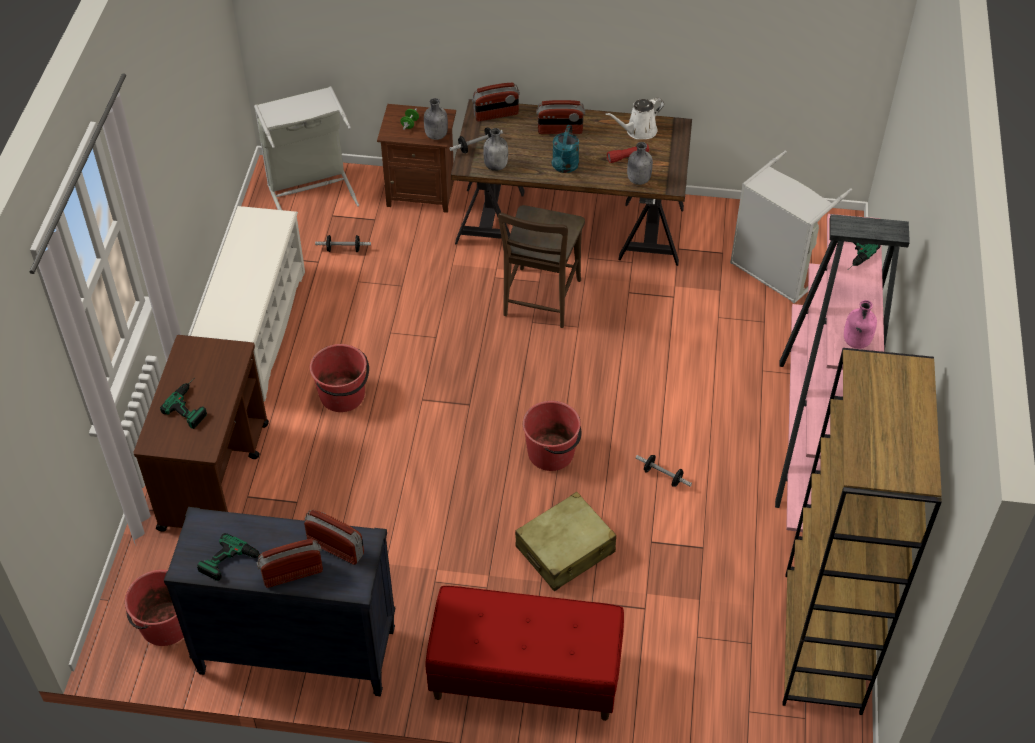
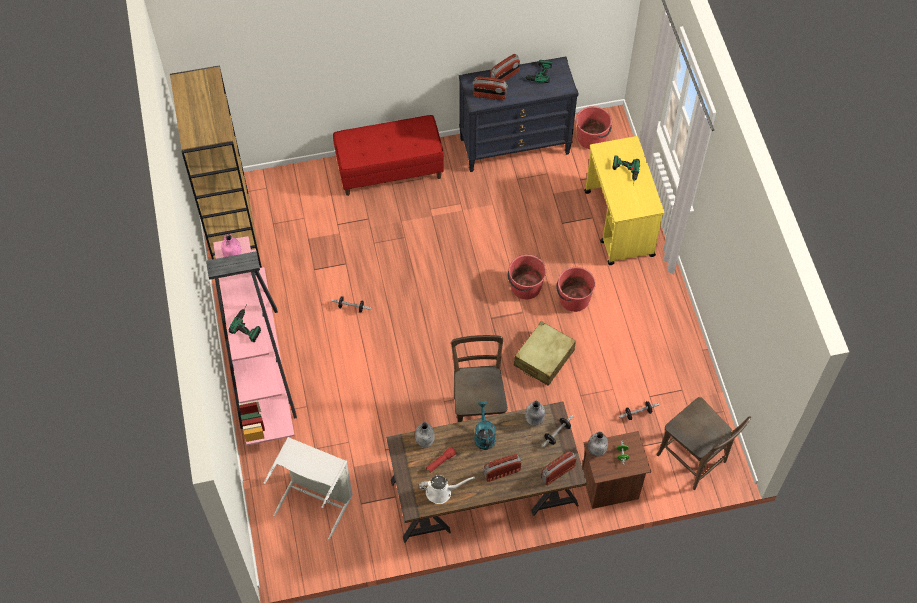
camera: 160 degrees right, 10 degrees up
(215, 475) = (619, 224): brown cart -> yellow cart
(256, 330) = (657, 327): white shoe rack -> none
(310, 189) = (694, 461): grey laundry basket -> brown chair
(551, 453) = (425, 301): red bucket -> red bucket (525, 287)
(565, 550) = (393, 243): beige suitcase -> beige suitcase (543, 358)
(638, 131) = (441, 492): white watering can -> white watering can turned 45 degrees clockwise

